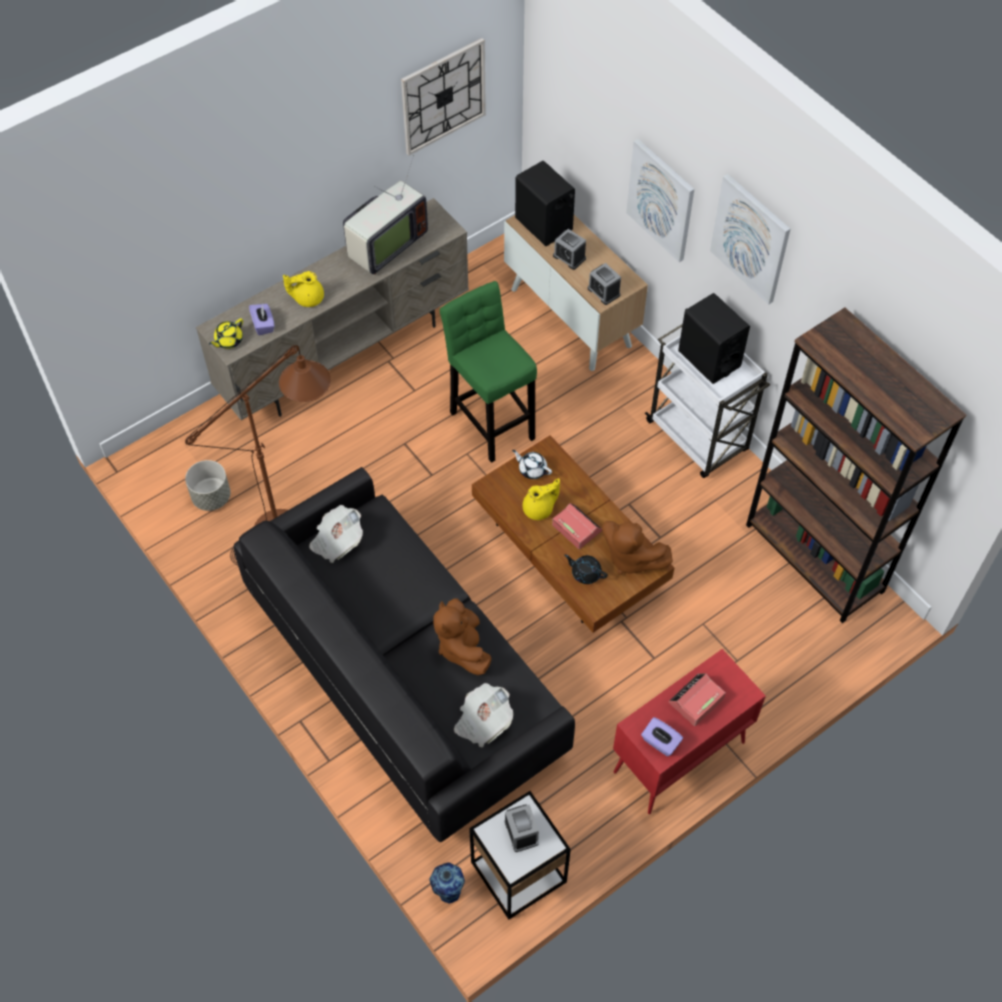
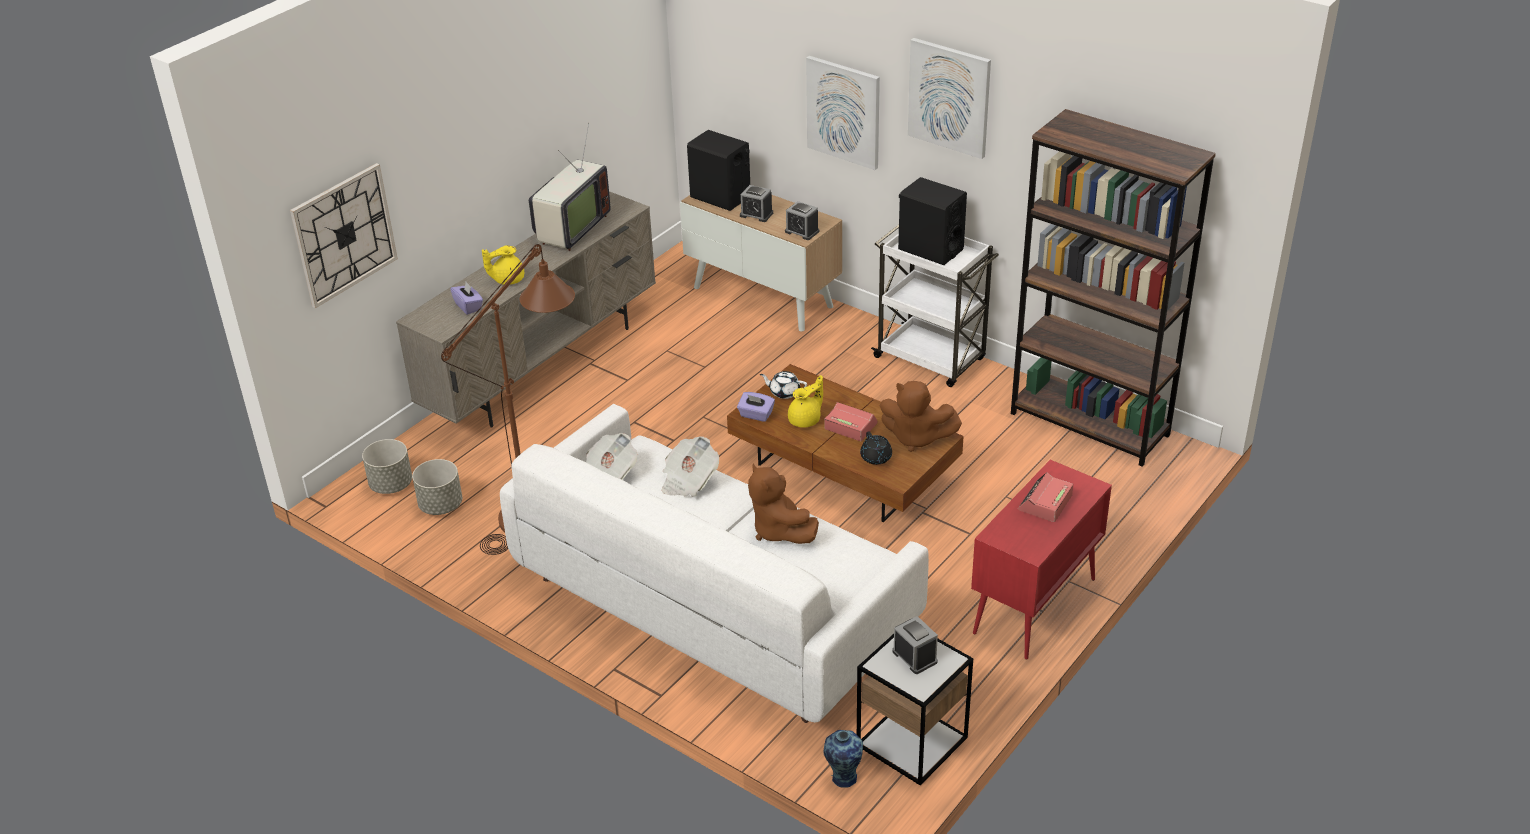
camera: 15 degrees left, 20 degrees down
(177, 461) = (391, 484): none -> grey planter
(228, 340) = (436, 324): yellow teapot -> none
(406, 674) = (715, 603): black sofa -> white sofa
(443, 96) = (604, 70): wall clock -> wall clock (344, 234)
(482, 721) = (828, 584): newspaper -> newspaper (688, 480)
(490, 421) = (716, 387): green stool -> none
(585, 573) = (876, 458): black teapot -> black teapot turned 120 degrees counterclockwise
(660, 742) = (1026, 542): purple tissue box -> purple tissue box (756, 415)

